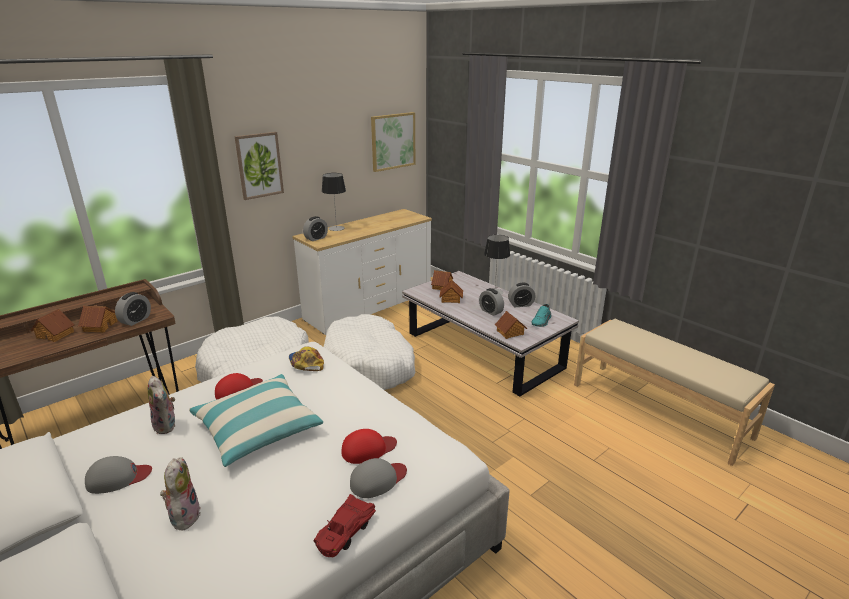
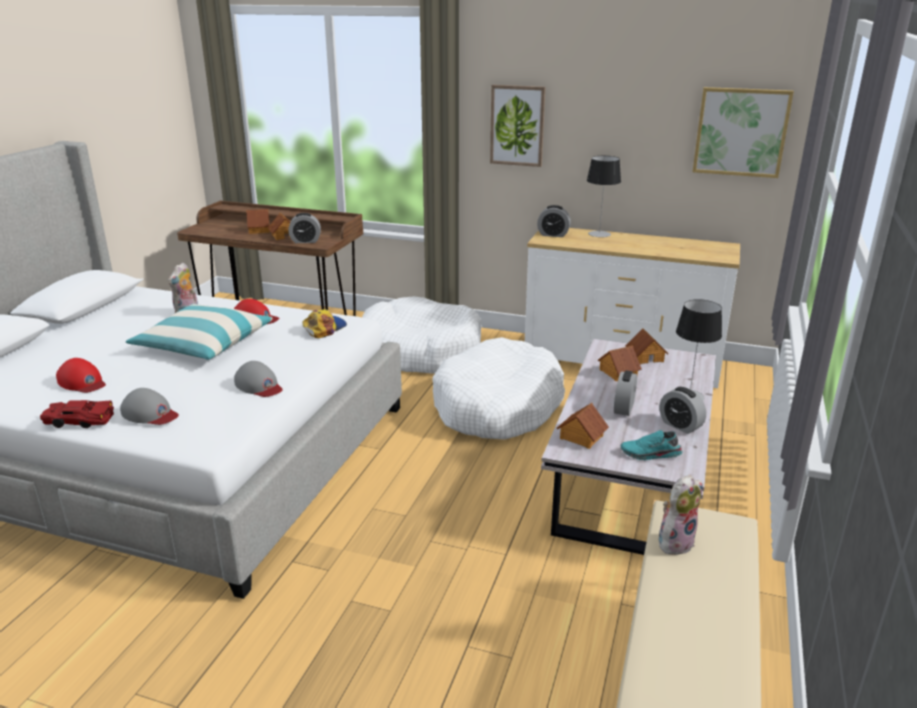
camera: 60 degrees right, 0 degrees up
(118, 478) = (116, 322): grey cap -> grey cap (259, 385)
(184, 515) = (81, 356): plush toy -> plush toy (675, 542)
(368, 449) = (194, 396): red cap -> red cap (82, 382)

